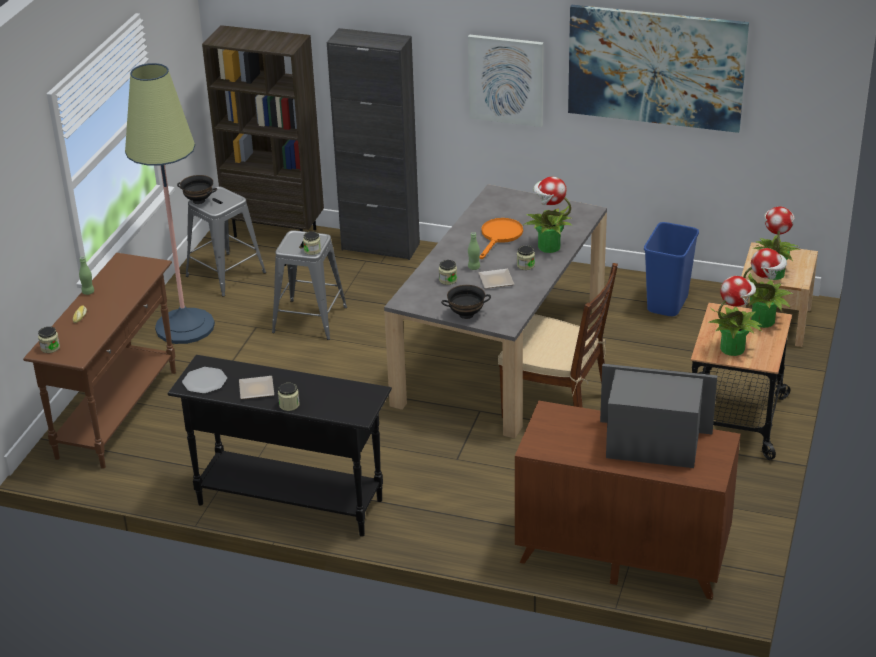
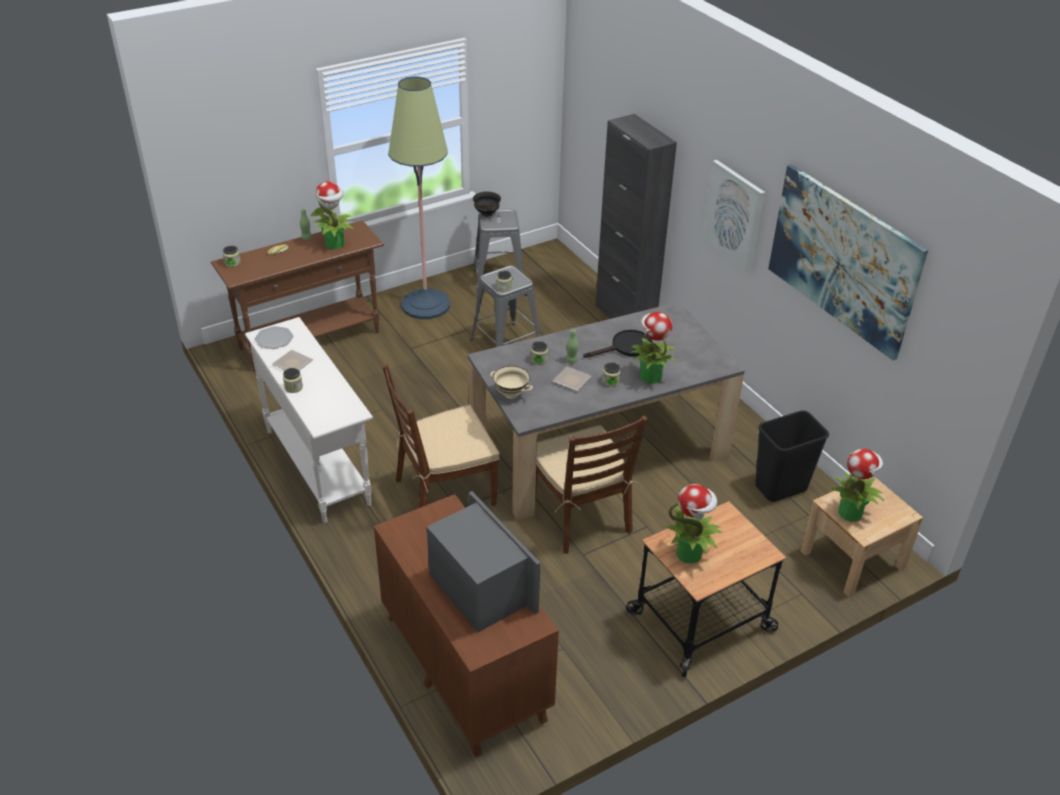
camera: 40 degrees right, 5 degrees up
(276, 232) = (570, 270): brown bookcase -> none
(289, 501) = (317, 466): black console table -> white console table
(428, 454) = (444, 492): none -> brown chair
(466, 314) = (511, 394): black bowl -> beige bowl
(500, 236) = (626, 347): orange frying pan -> black frying pan
(668, 304) = (780, 488): blue trash can -> black trash can
(763, 320) = (752, 547): potted plant -> potted plant (335, 244)

